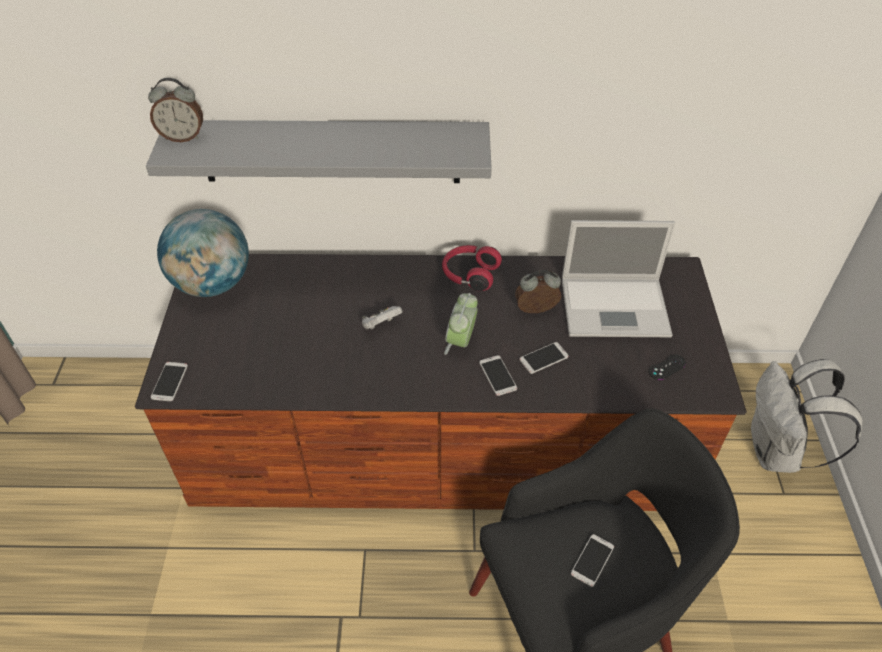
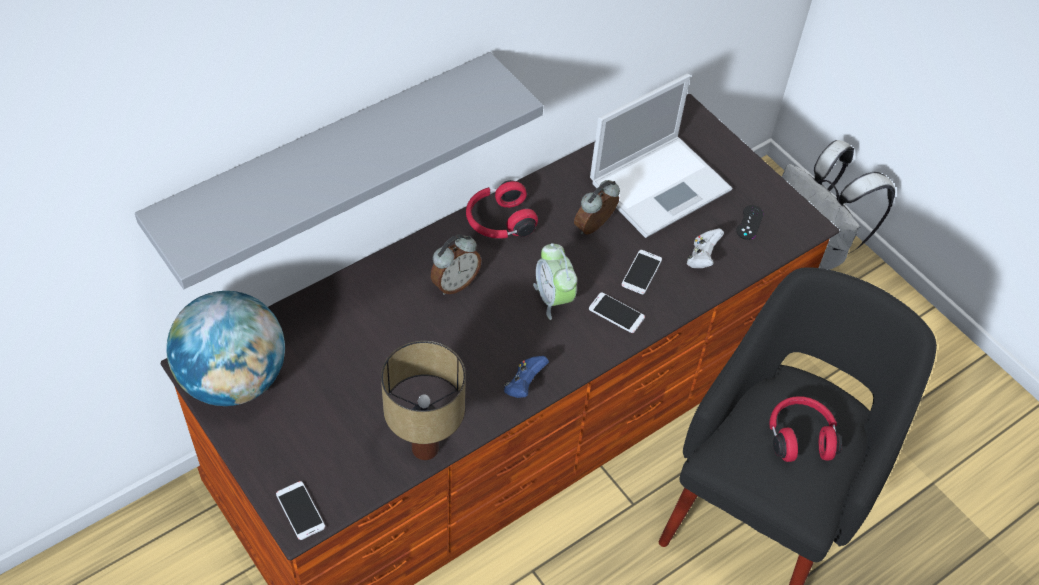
camera: 40 degrees left, 5 degrees up
(183, 137) = (184, 224): alarm clock -> alarm clock (454, 283)
(279, 388) = (423, 448): none -> table lamp
(381, 325) = (461, 324): white game controller -> white game controller (702, 258)
(384, 386) = (524, 385): none -> blue game controller
(592, 560) = (800, 436): phone -> red headphones

